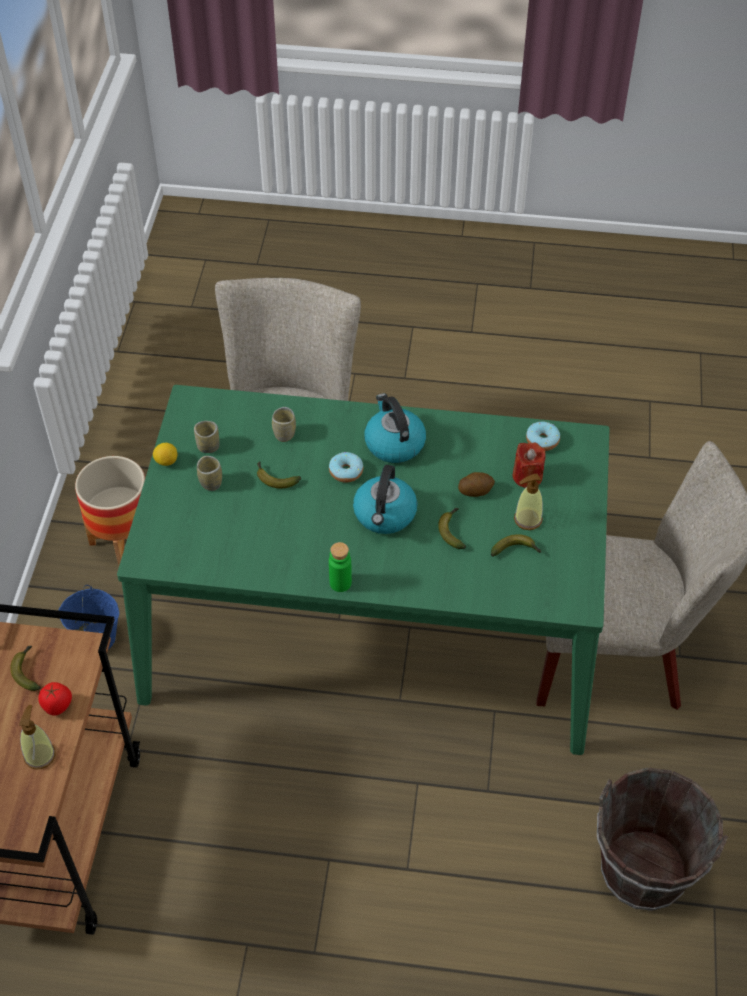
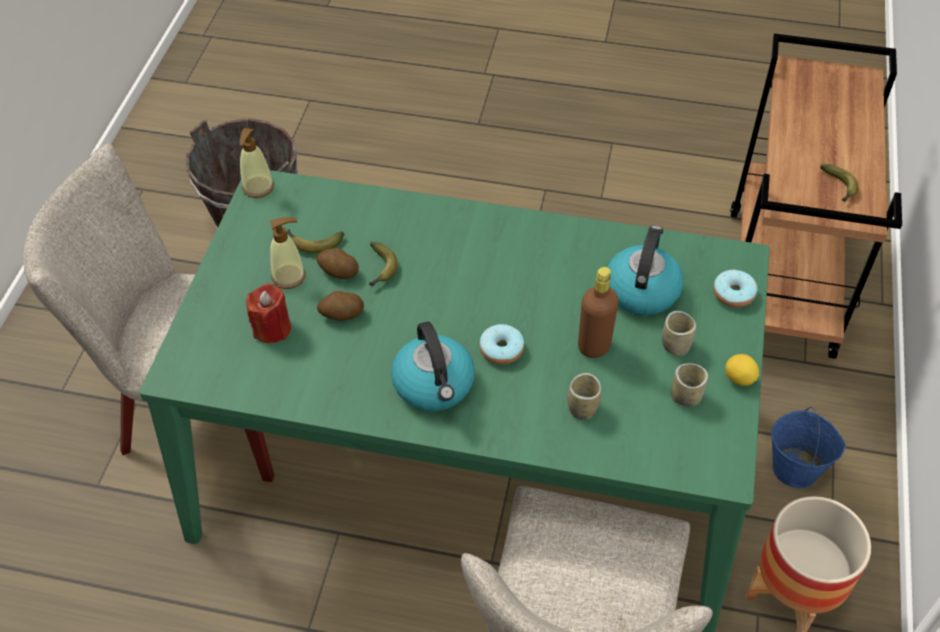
camera: 175 degrees left, 0 degrees up
(40, 755) = (802, 121): soap dispenser -> soap dispenser (258, 187)
(58, 706) = (797, 156): tomato -> none
(274, 478) = (594, 346): banana -> brown bottle
(340, 583) = (516, 222): green bottle -> none
(385, 515) = (458, 292): kettle -> kettle (641, 289)
(487, 526) = (338, 272): none -> potato
(542, 441) = (236, 376): donut -> donut (733, 294)

